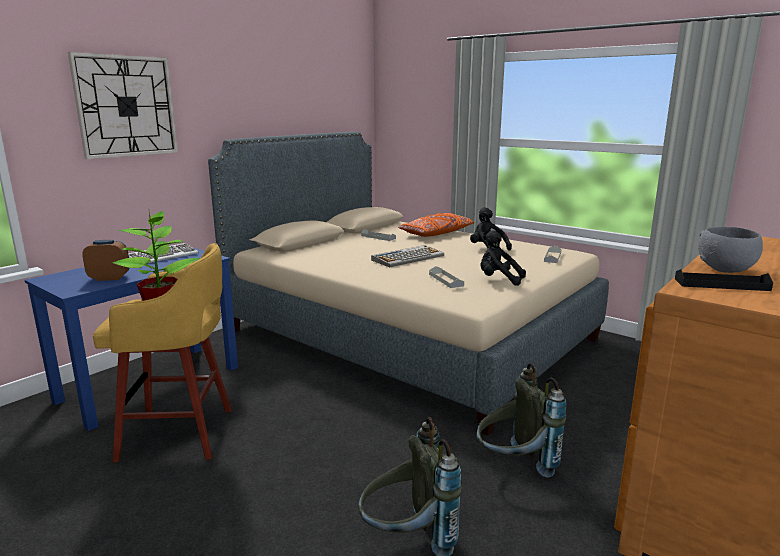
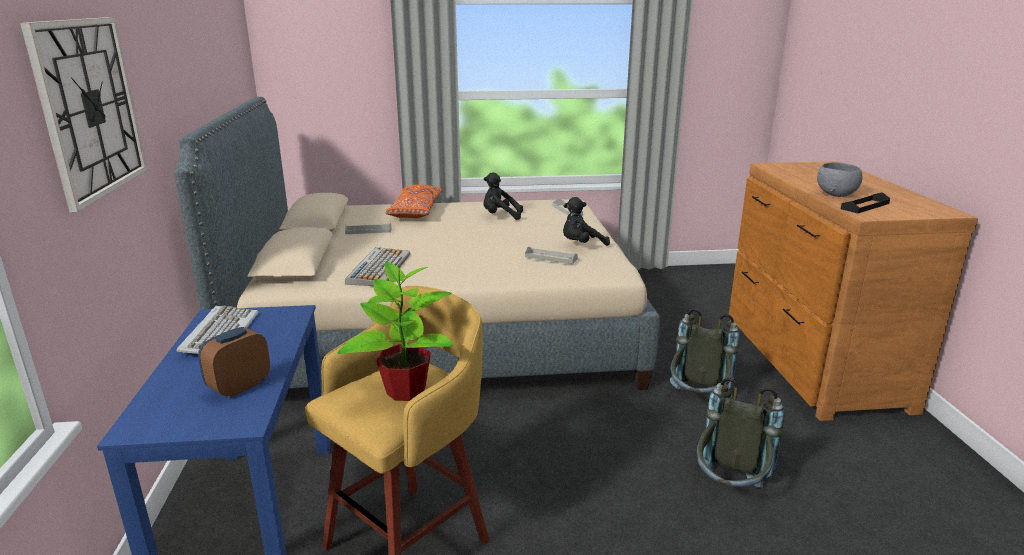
camera: 45 degrees left, 5 degrees up
(408, 257) = (460, 245): keyboard -> keyboard (379, 268)

